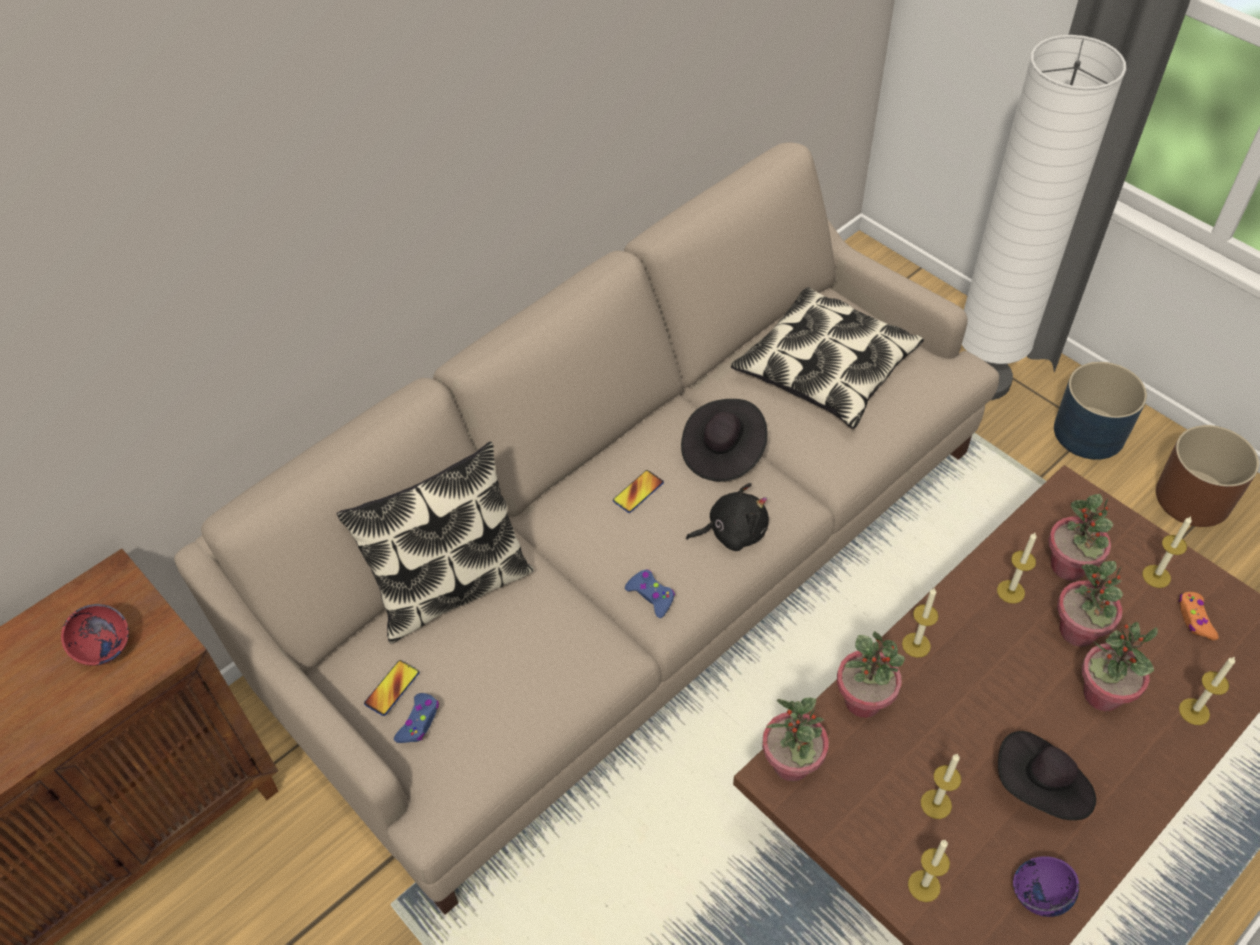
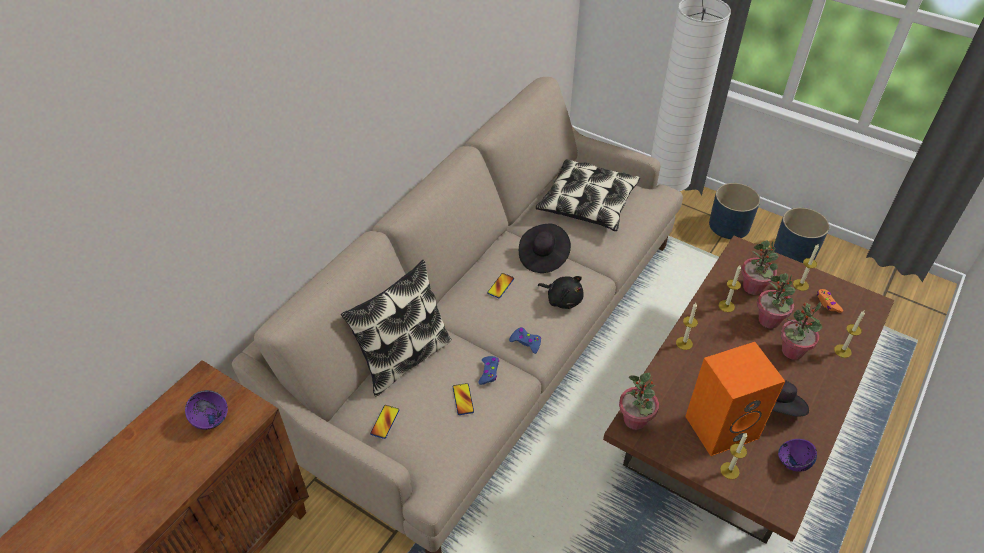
camera: 15 degrees left, 5 degrees down
(105, 649) = (211, 419): red bowl -> purple bowl
(419, 722) = (408, 438): blue game controller -> blue game controller (489, 372)
(522, 674) = (463, 399): none -> phone
(732, 532) = (562, 299): black plush toy -> black plush toy turned 60 degrees clockwise
(863, 701) = (664, 378): potted plant -> none
(936, 804) = (722, 426): candle -> orange speaker
(1192, 497) = (794, 251): brown planter -> blue planter

